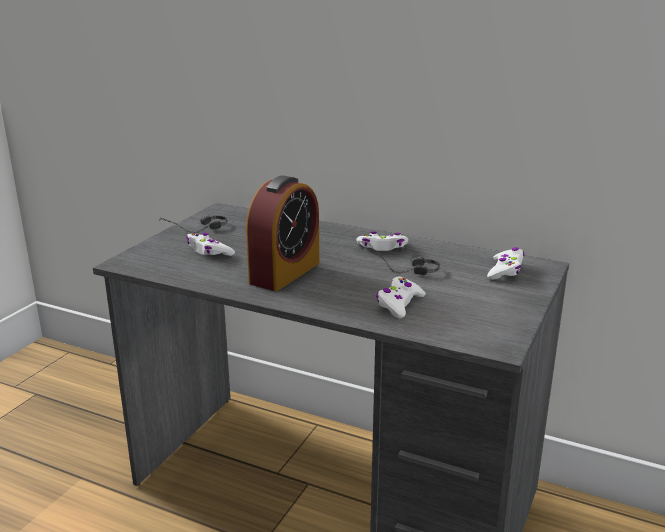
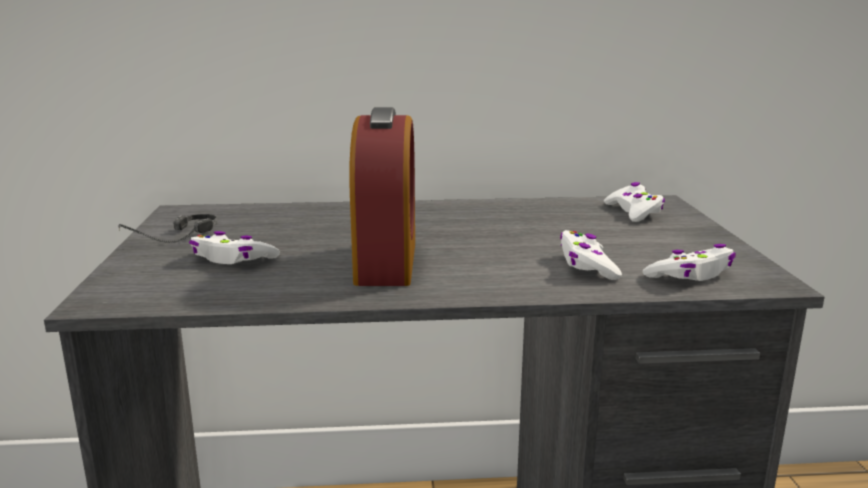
camera: 30 degrees left, 5 degrees down
(382, 247) = (465, 214): white game controller -> white game controller (691, 275)
(400, 270) = (526, 232): headphones -> none

